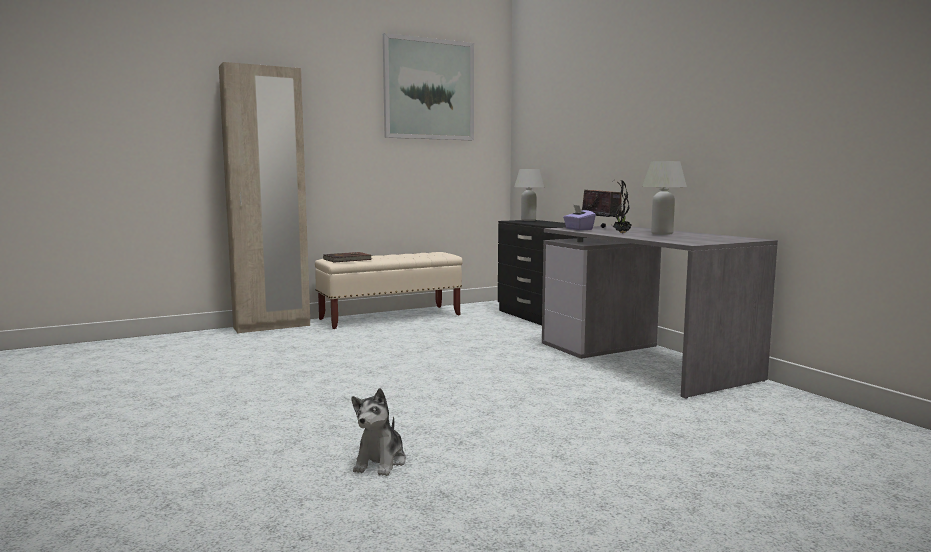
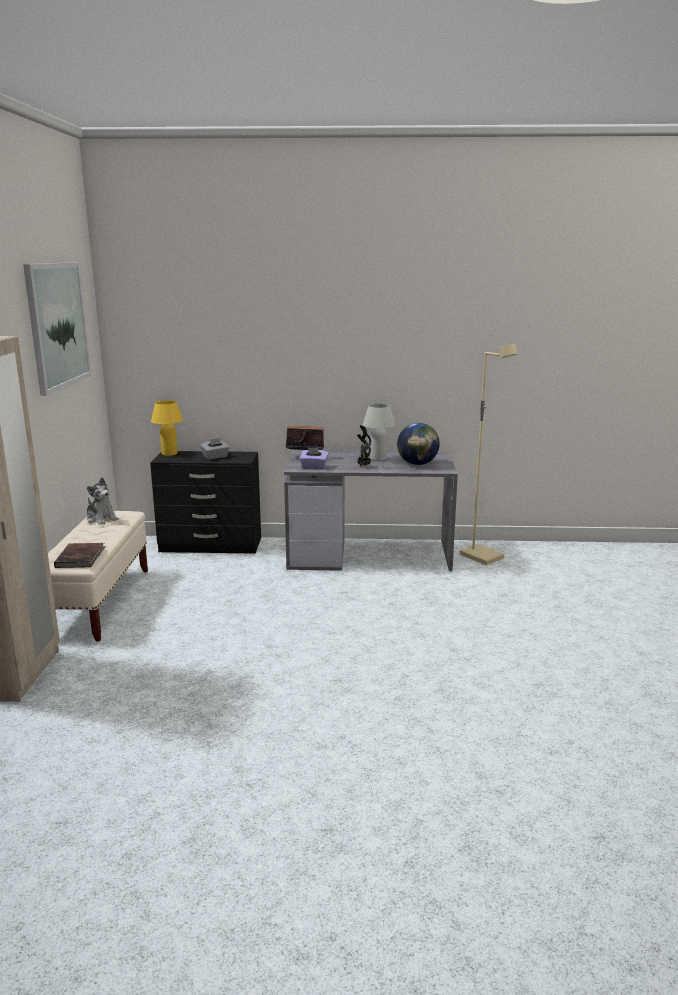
camera: 60 degrees left, 10 degrees up
(380, 462) = (479, 694): plush toy -> plush toy (101, 519)
(528, 220) = (169, 454): white table lamp -> yellow table lamp
(547, 223) = (215, 457): none -> grey tissue box
(684, 238) = (417, 464): none -> globe
(772, 406) = (482, 556): none -> beige floor lamp

